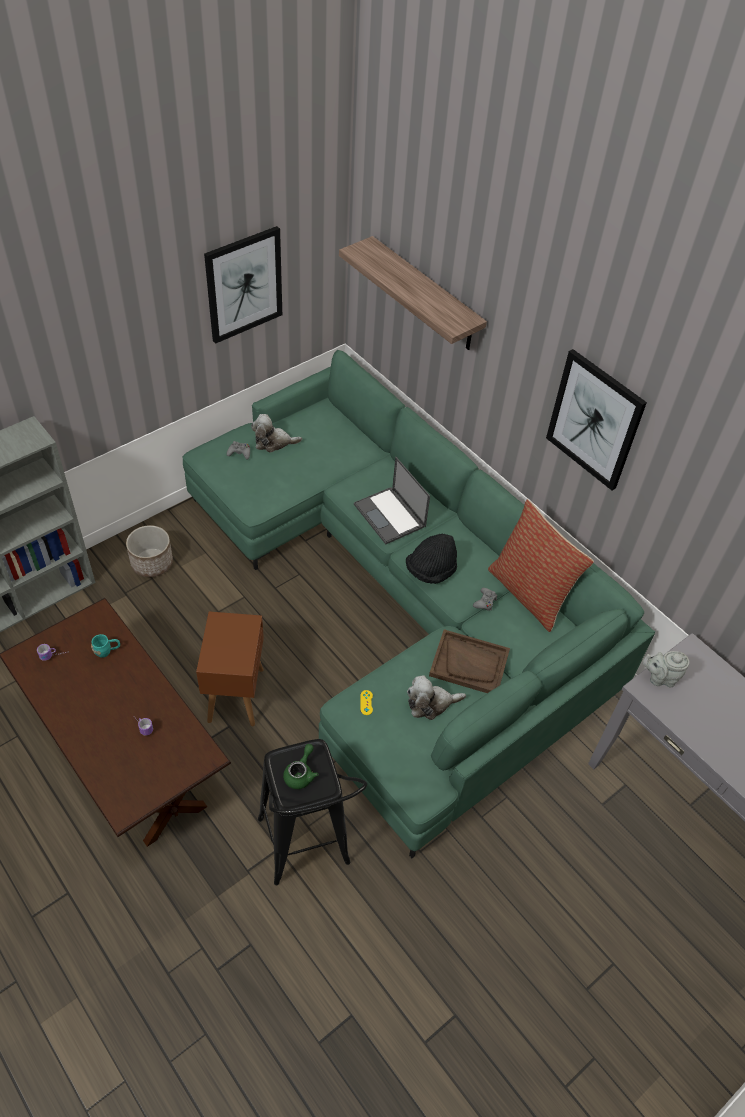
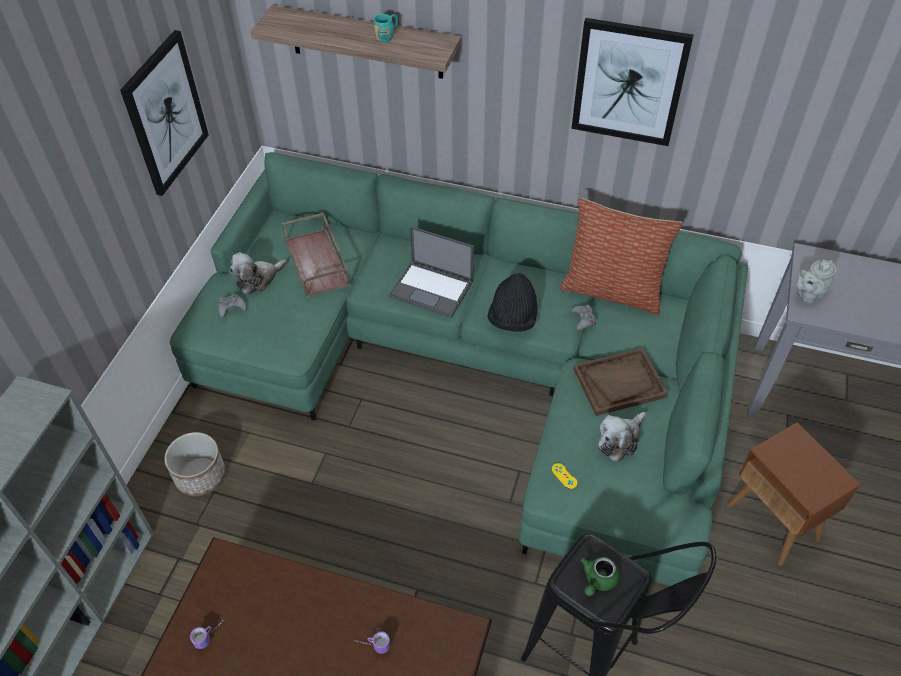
camera: 30 degrees left, 0 degrees up
(107, 651) = (266, 591): turquoise mug -> turquoise mug (387, 36)
(236, 696) = (399, 555): brown side table -> brown side table (773, 523)
(301, 773) = (598, 580): green teapot -> green teapot turned 135 degrees counterclockwise
(324, 452) = (318, 263): none -> brown tray

